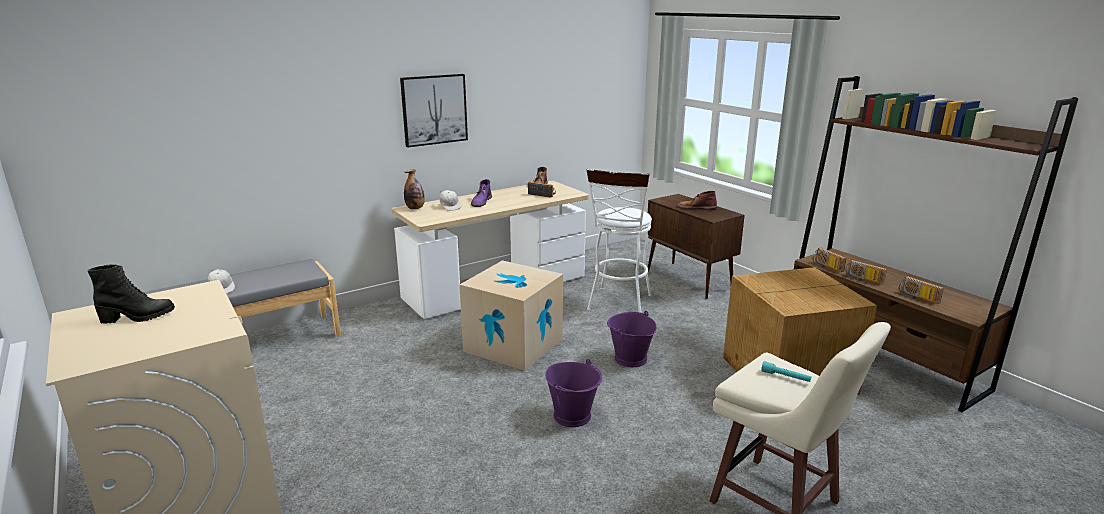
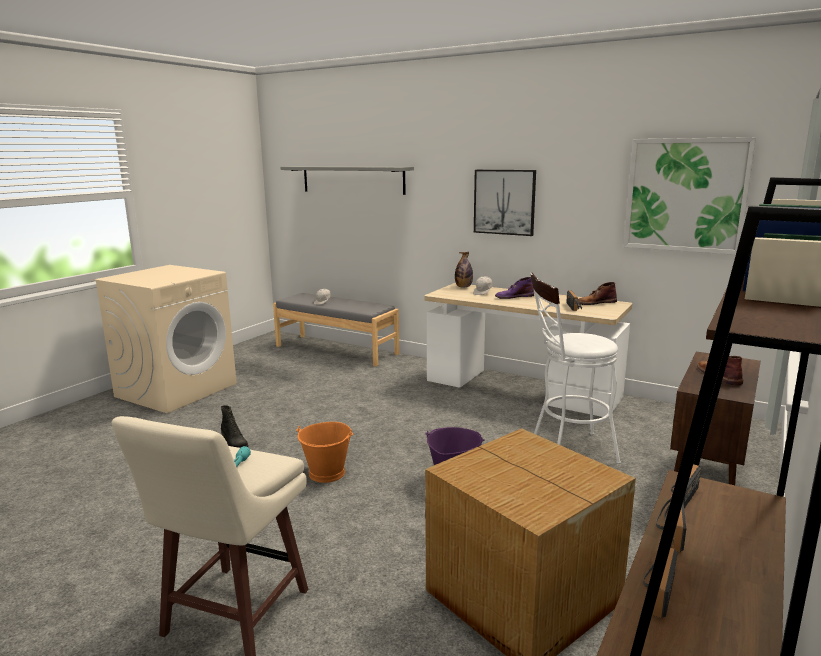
camera: 65 degrees right, 5 degrees down
(137, 317) = (167, 273): black boot -> black boot (234, 444)
(214, 105) = (352, 179): none -> grey shelf
(513, 345) = (423, 422): cardboard box -> none
(572, 415) = (327, 473): purple bucket -> orange bucket
(577, 86) = (685, 195): none -> picture

